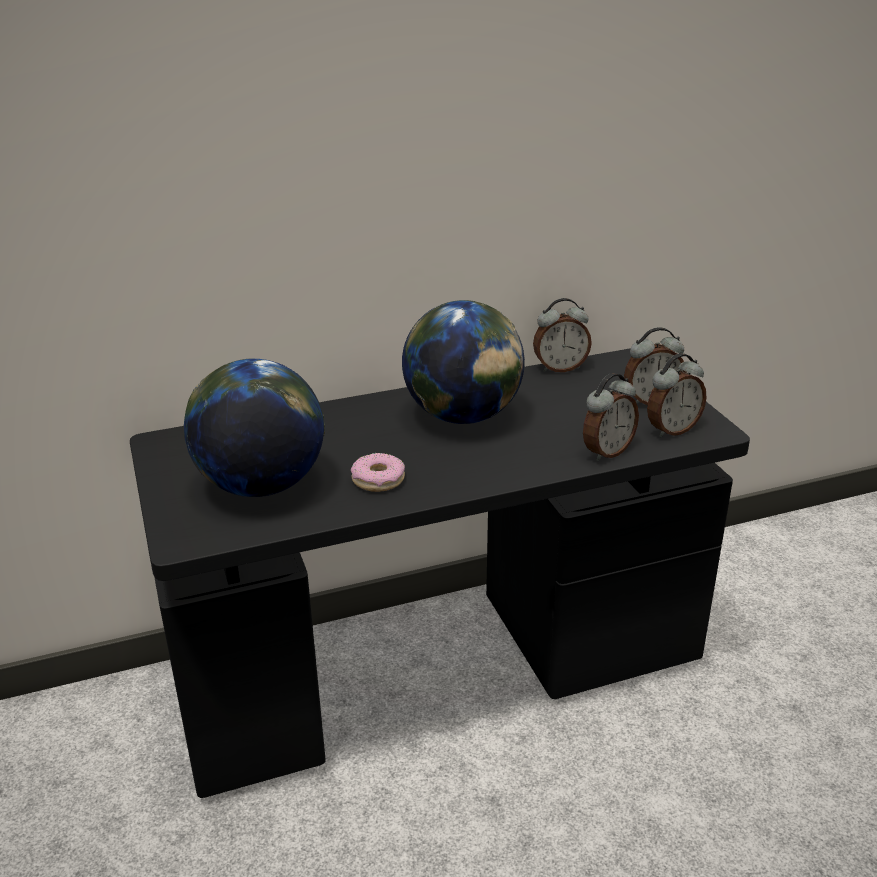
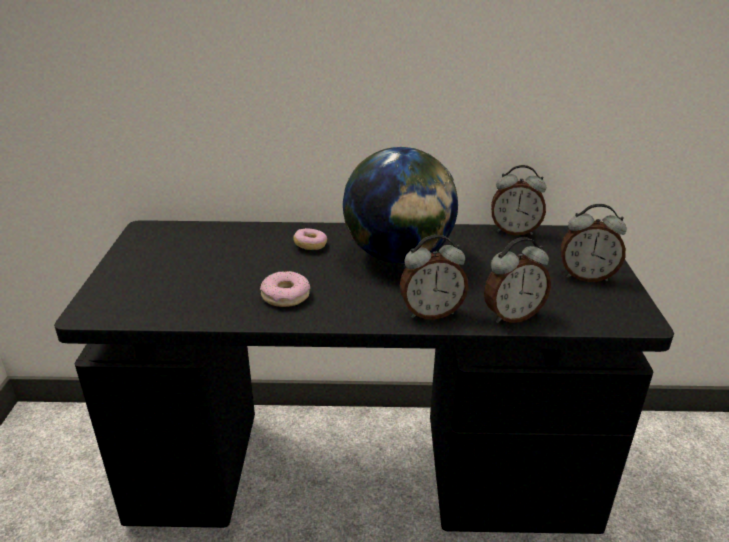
camera: 20 degrees right, 0 degrees up
(261, 486) = (189, 280): globe -> none
(363, 423) = (310, 246): none -> donut
(671, 429) = (591, 308): alarm clock -> alarm clock (431, 312)

